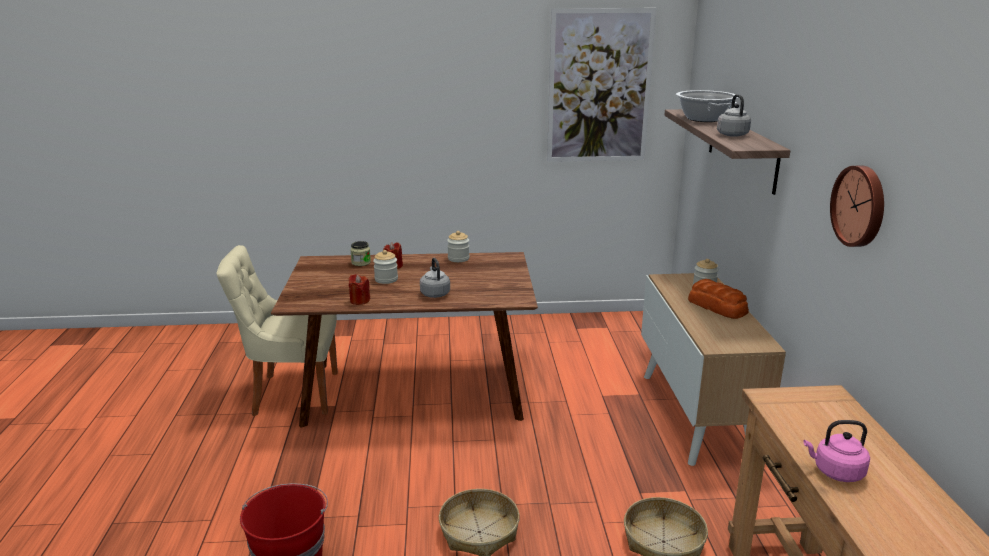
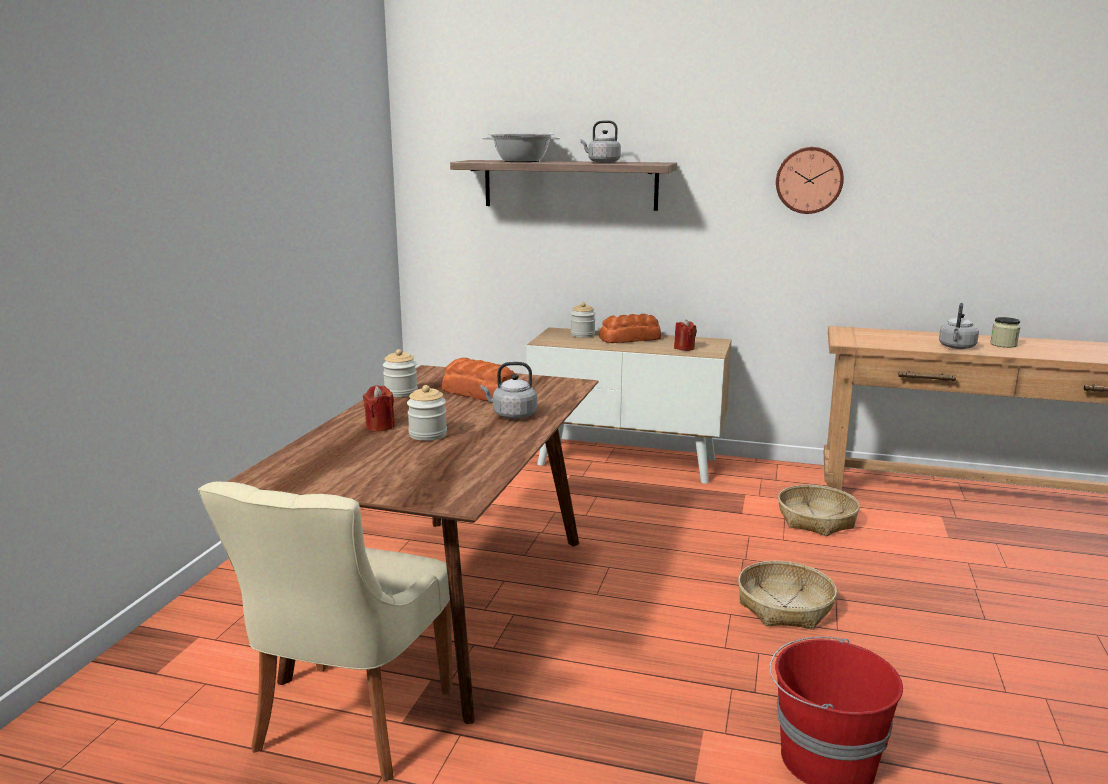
camera: 70 degrees left, 5 degrees down
(359, 301) = (493, 455): red candle -> red candle (684, 348)
(361, 263) = (332, 443): jar -> jar (1003, 344)
(473, 278) = (481, 393): none -> bread
(599, 87) = (339, 148): picture -> none
(835, 472) = (956, 347): pink kettle -> grey kettle

